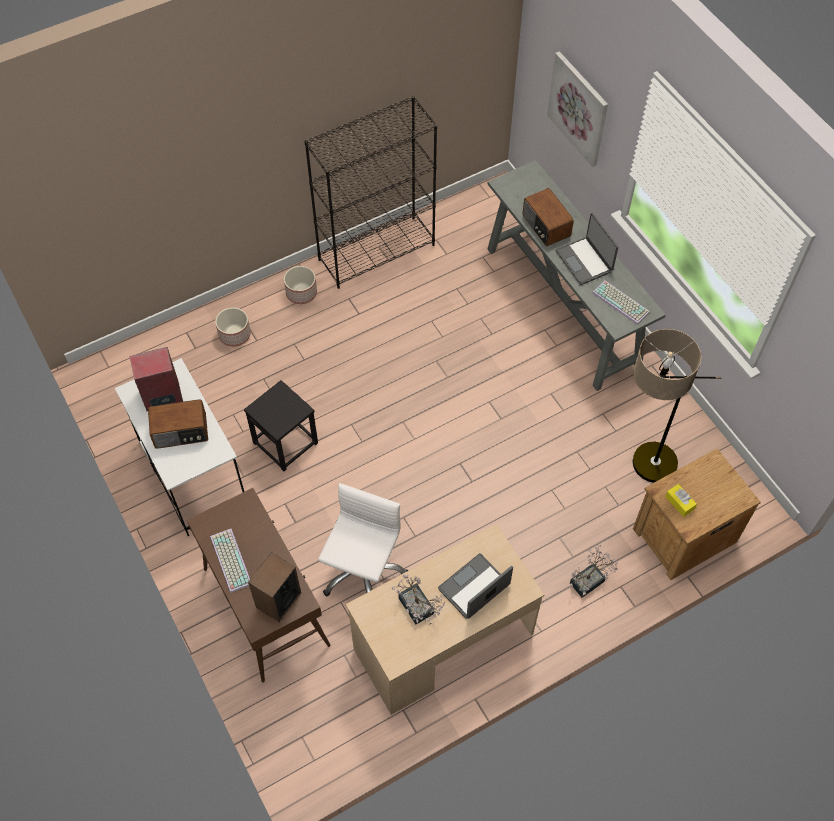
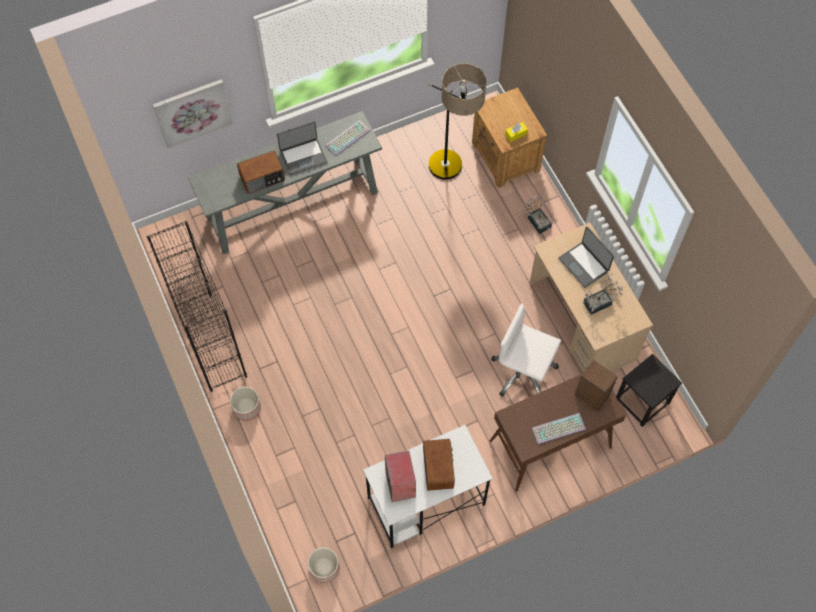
camera: 85 degrees left, 5 degrees up
(234, 334) = (285, 466): planter -> planter (324, 568)
(286, 442) = (402, 425): black stool -> black stool (642, 400)

